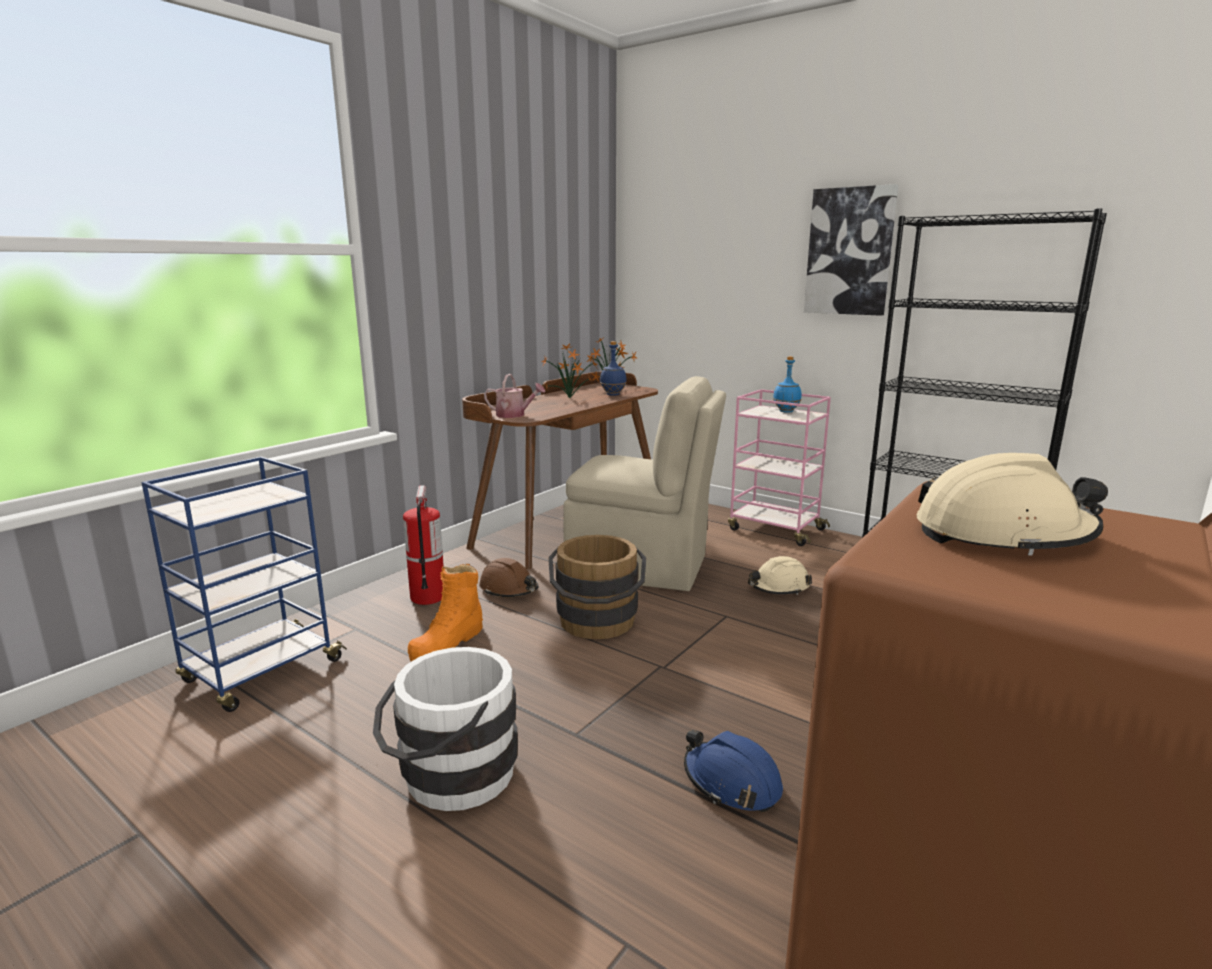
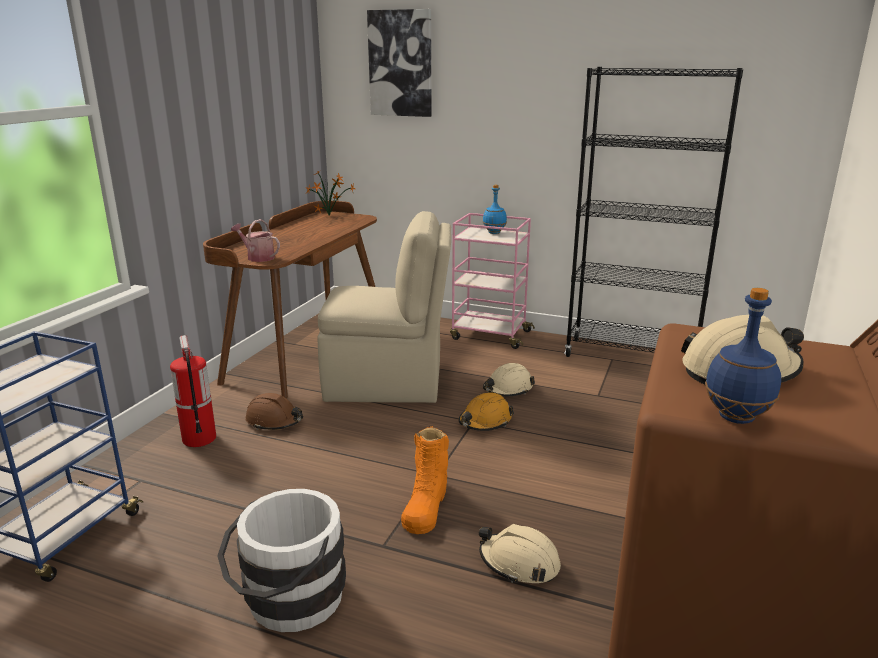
camera: 15 degrees left, 5 degrees up
(448, 643) = (237, 481): orange boot -> orange boot (426, 505)
(514, 415) = (258, 257): watering can -> watering can turned 150 degrees counterclockwise
(571, 398) = (301, 233): potted plant -> none
(597, 625) = (367, 444): brown bucket -> none
(613, 394) = (338, 226): blue bottle -> blue bottle (735, 417)
(731, 782) = (519, 563): blue hard hat -> beige hard hat
(740, 618) = (485, 421): none -> orange hard hat
(849, 252) = (541, 92): picture -> picture (401, 63)

